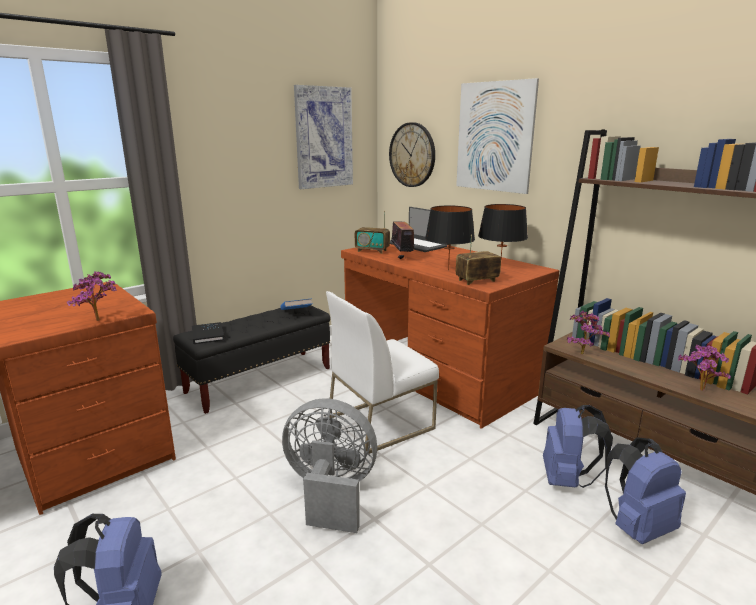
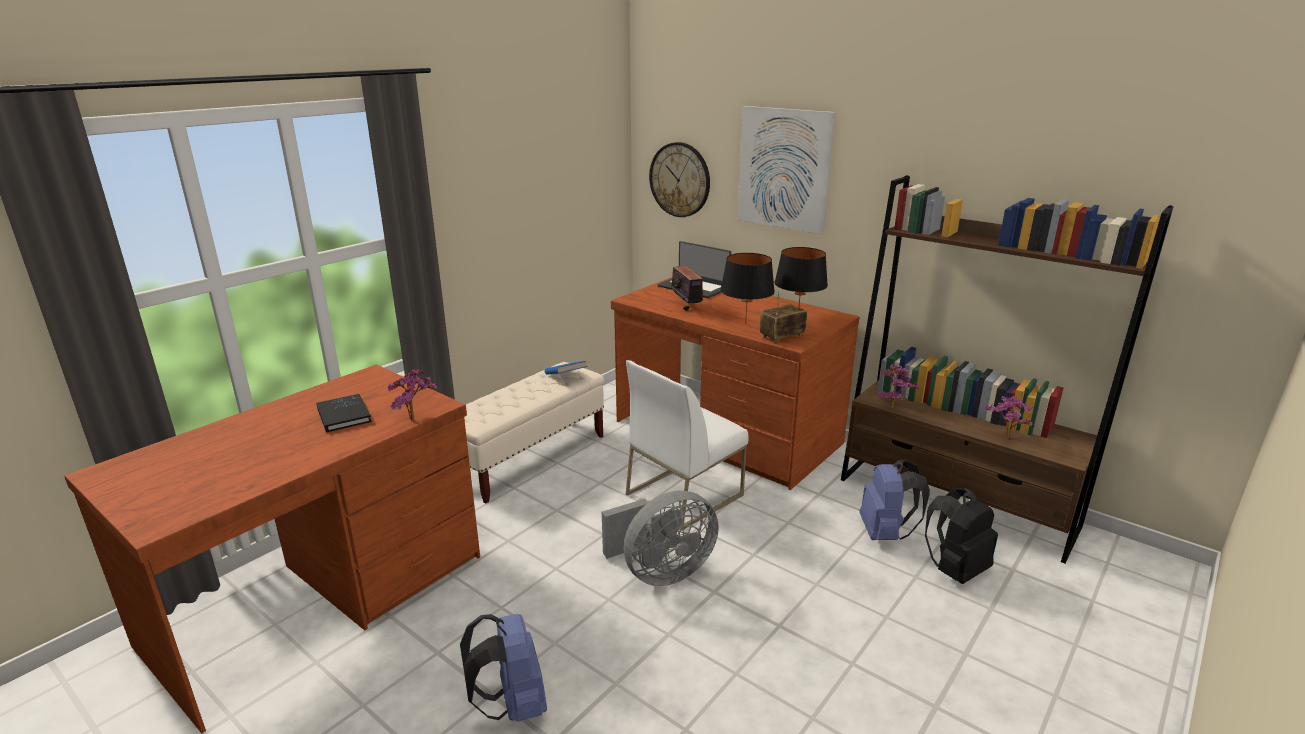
camera: 10 degrees left, 5 degrees up
(208, 335) = (479, 414): black book -> black book (344, 415)
(260, 380) = (529, 458): black bench -> beige bench
(323, 137) = (576, 163): picture -> none
(330, 493) = (661, 573): grey fan -> grey fan turned 150 degrees clockwise
(372, 251) = (647, 300): radio -> none
(637, 527) = (955, 570): blue backpack -> black backpack

